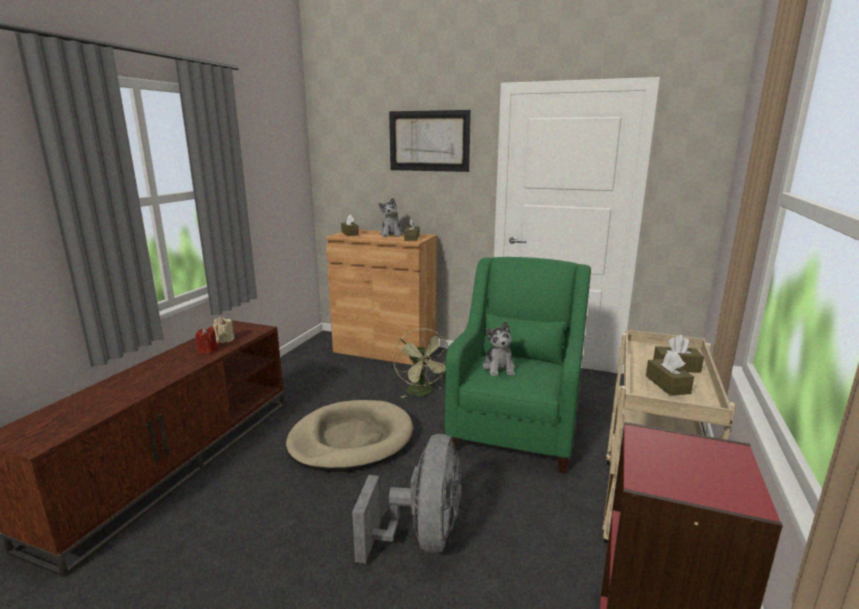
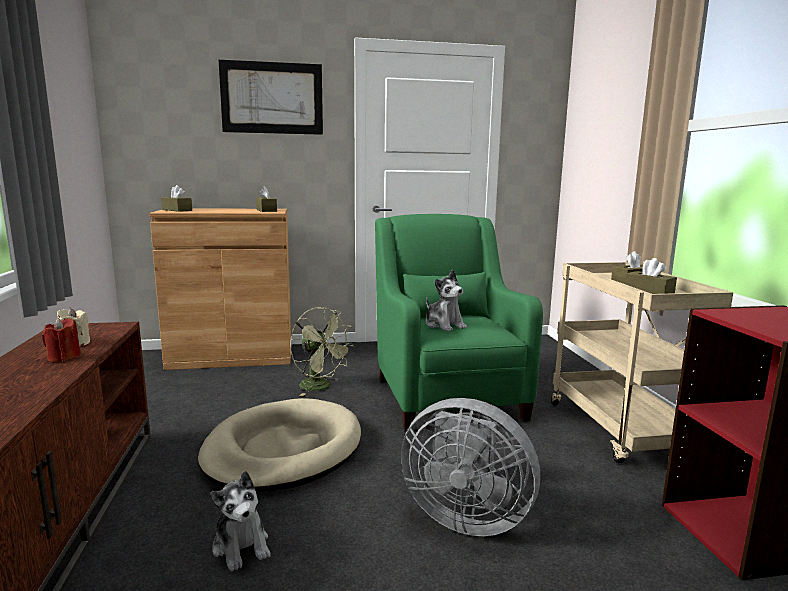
camera: 30 degrees left, 5 degrees down
(391, 234) = (234, 209): plush toy -> plush toy (241, 546)
(422, 537) = (465, 516): grey fan -> grey fan turned 135 degrees clockwise

